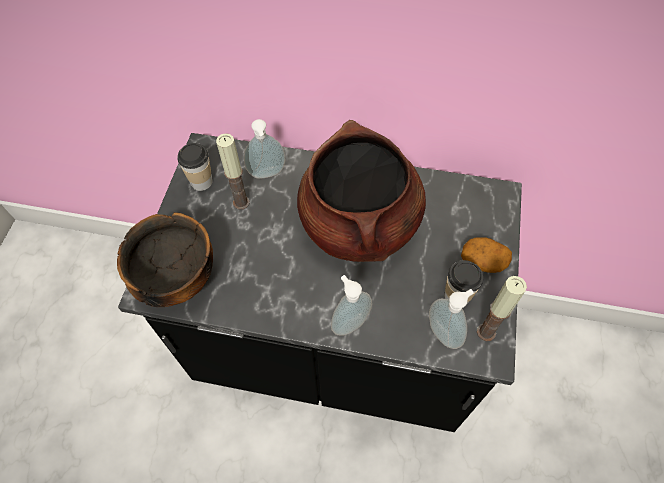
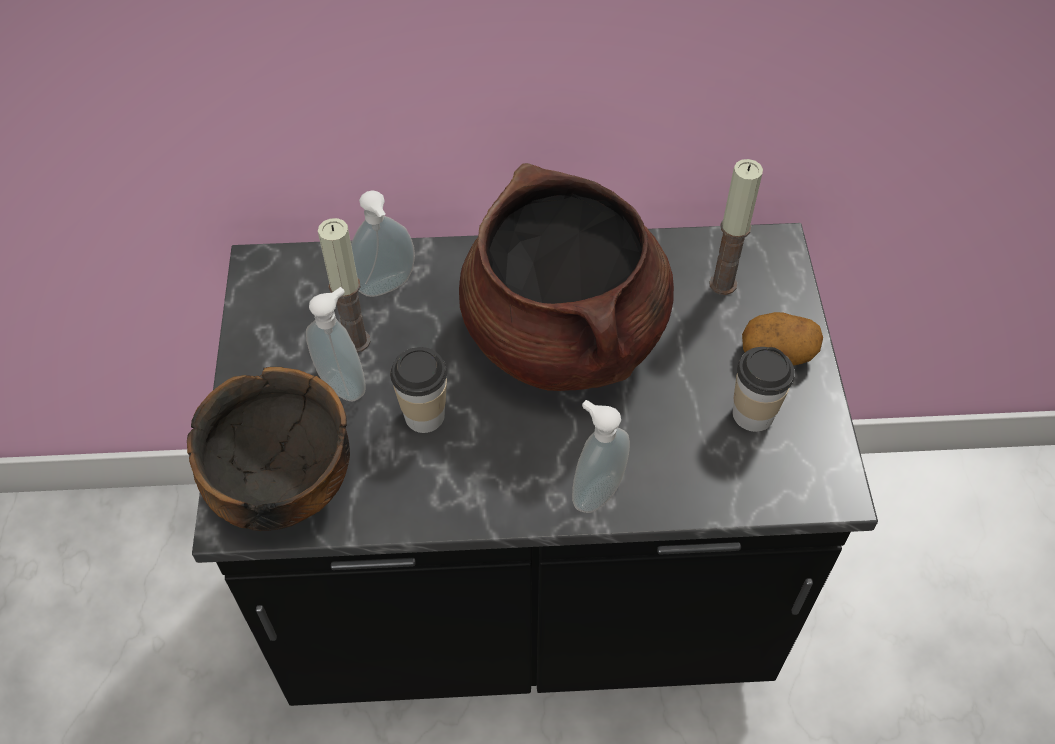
camera: 15 degrees left, 5 degrees down
(201, 181) = (276, 320): cup -> cup (424, 415)
(444, 332) = (750, 472): soap dispenser -> soap dispenser (344, 383)
(486, 332) = (814, 457): candle -> candle (723, 284)

